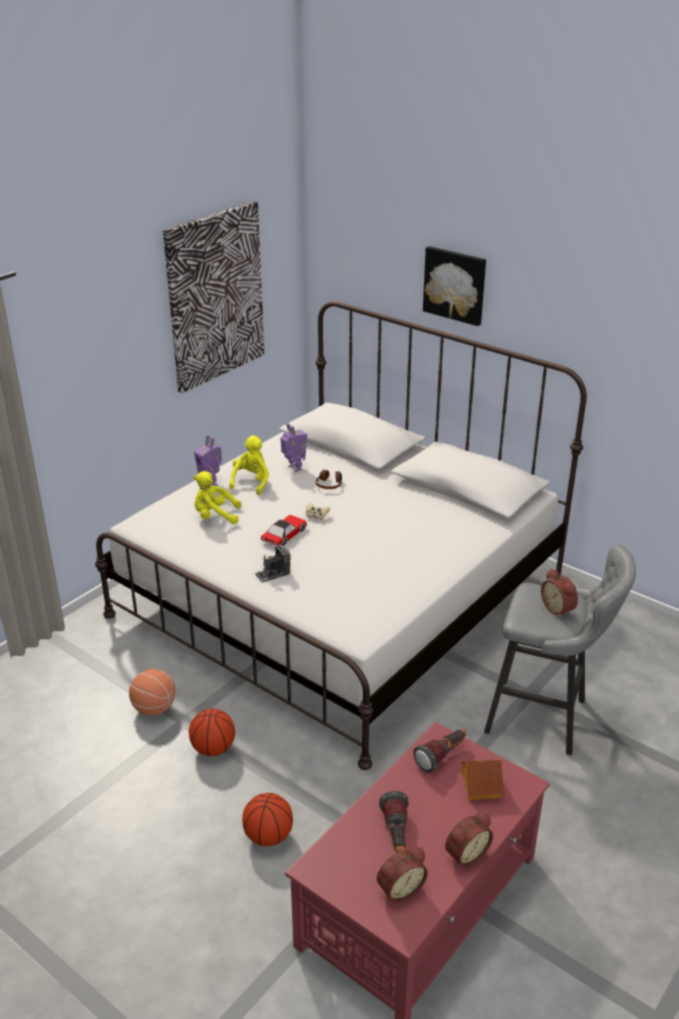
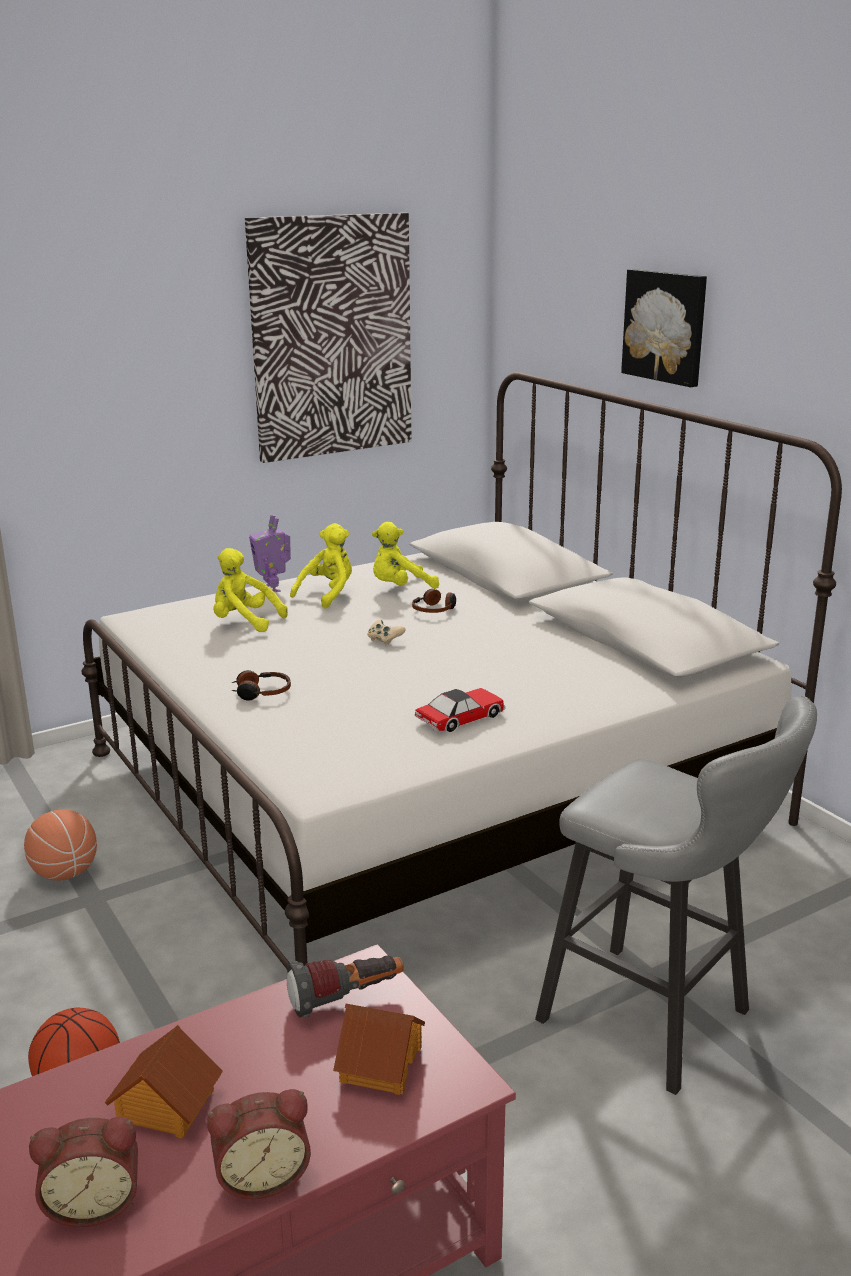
camera: 20 degrees right, 10 degrees down
(213, 749) = (100, 943): basketball -> none
(272, 574) = (261, 693): camera -> headphones
(284, 535) = (319, 654): toy car -> toy car (461, 718)
(294, 468) = (400, 588): toy robot -> yellow plush toy
(396, 835) = (165, 1106): flashlight -> toy house
(559, 609) = (675, 801): alarm clock -> none

